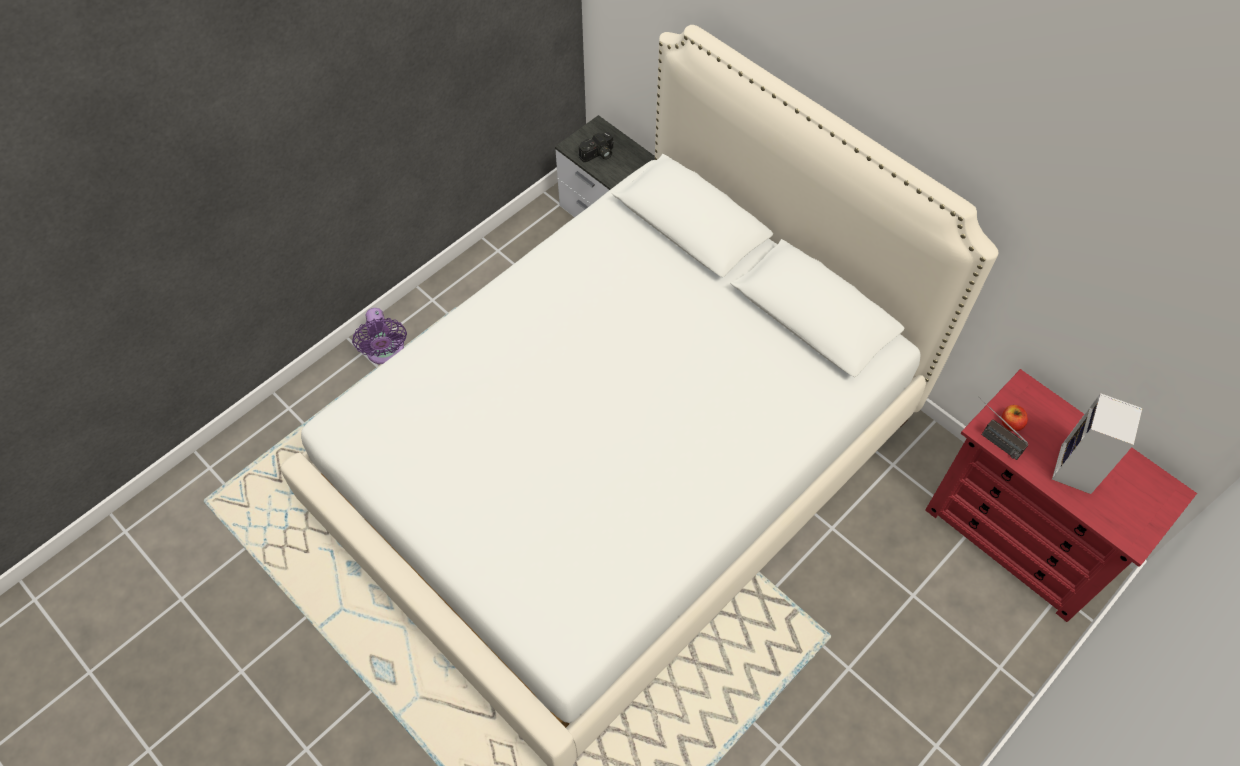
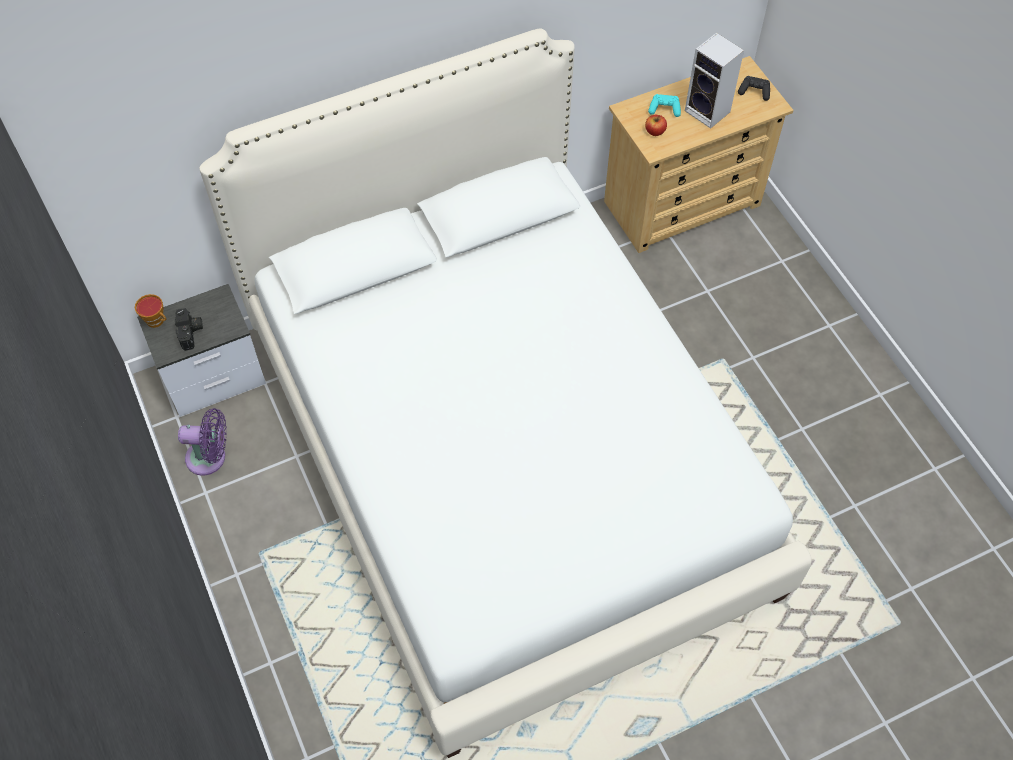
camera: 70 degrees left, 0 degrees up
(385, 352) = (282, 638): purple fan -> purple fan (210, 458)
(599, 129) = (157, 321): none -> cup
(991, 438) = (662, 148): radio -> none
(1019, 536) = (683, 203): red dresser -> beige dresser
(1049, 424) = (664, 109): none -> turquoise game controller
(1140, 513) = (754, 92): none -> black game controller

